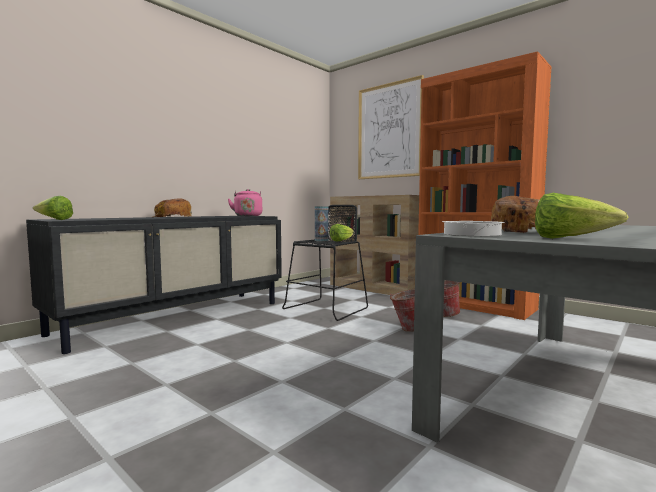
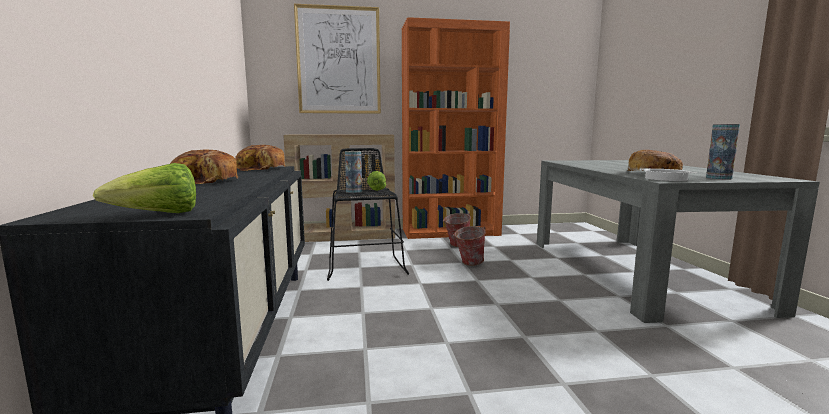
camera: 50 degrees left, 5 degrees up
(247, 216) = (262, 168): pink kettle -> bread
(569, 239) = (718, 178): lettuce -> vase

